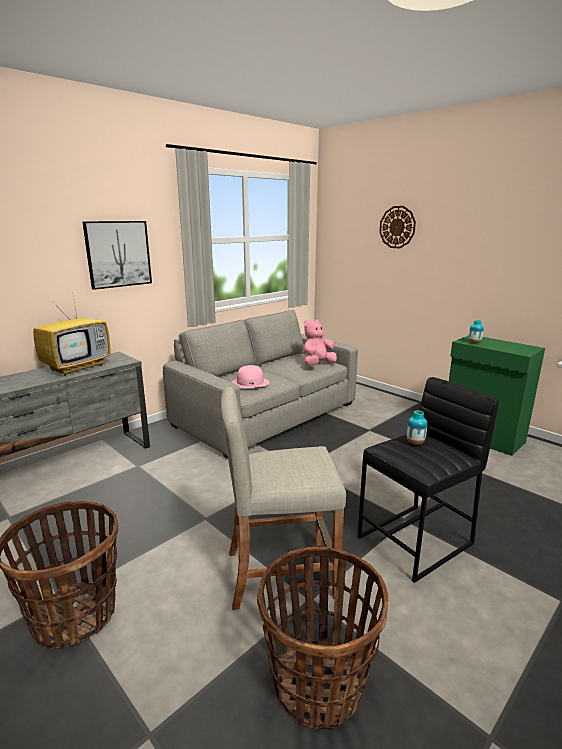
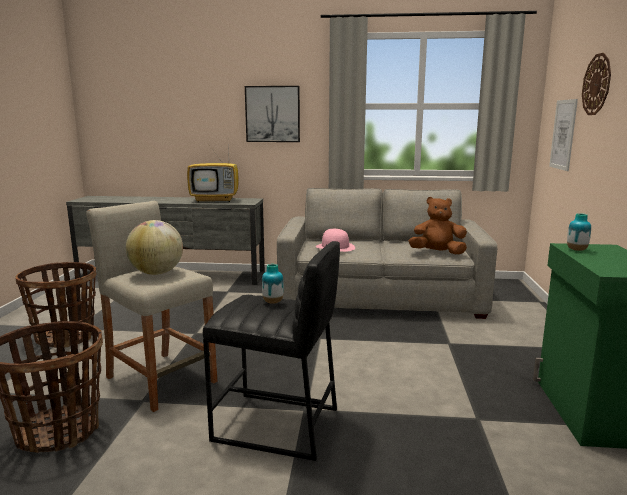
camera: 50 degrees right, 5 degrees down
(293, 464) = (157, 273): none -> globe
(317, 365) = (437, 253): pink plush toy -> brown plush toy
(356, 260) = (563, 134): none -> picture

